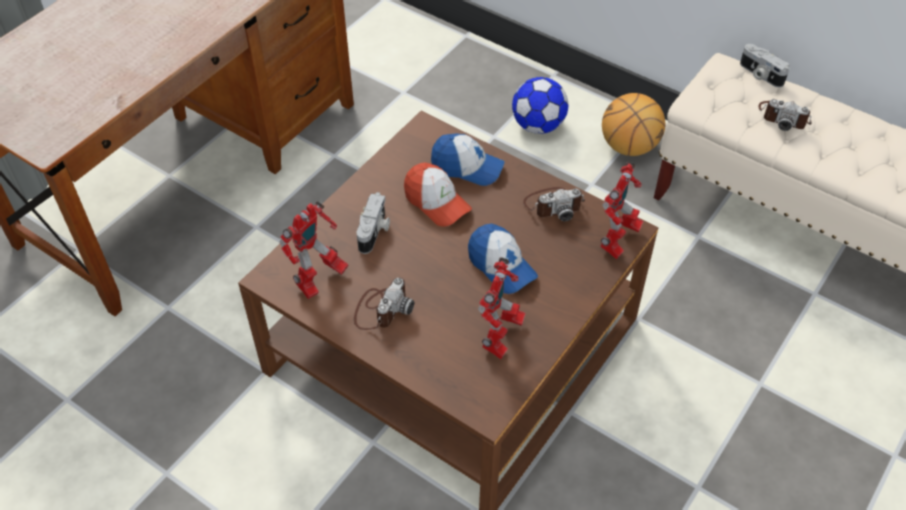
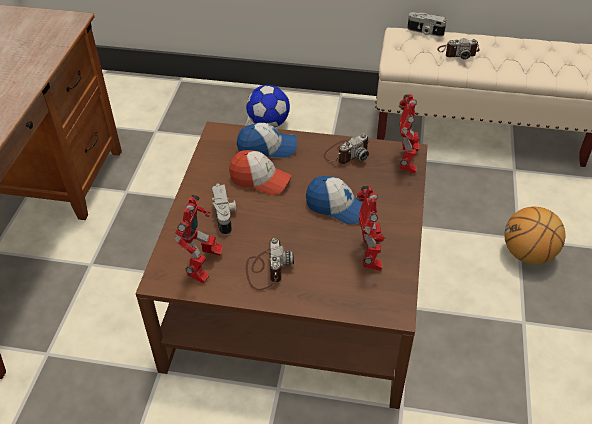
camera: 25 degrees left, 5 degrees down
(629, 147) = (339, 118): basketball -> basketball (528, 254)

